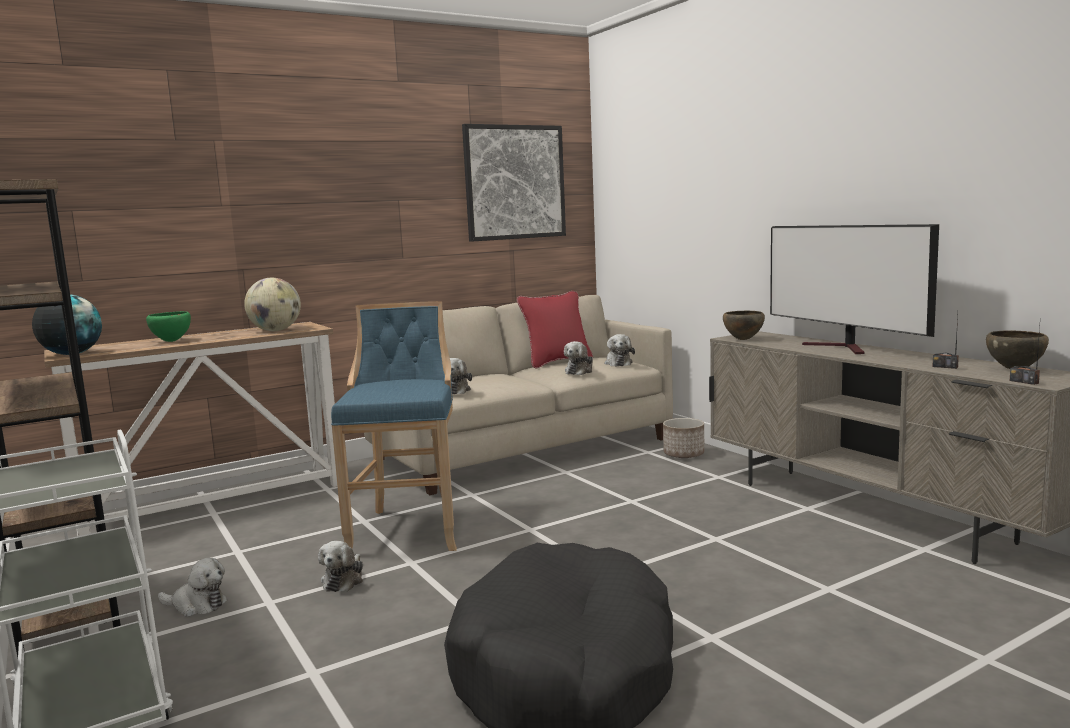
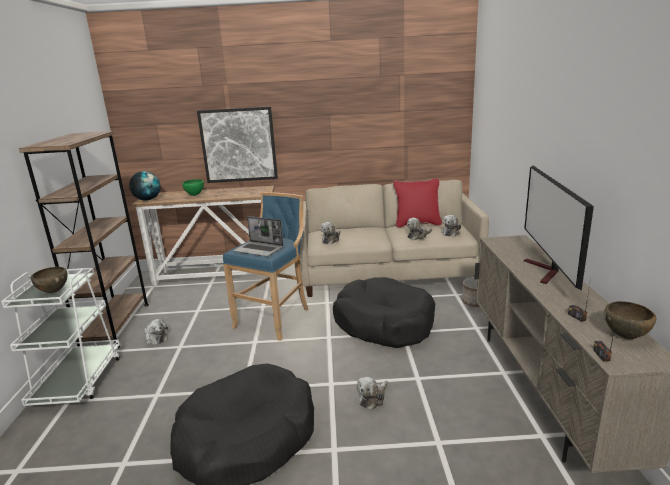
camera: 30 degrees right, 10 degrees up
(275, 330) = (245, 193): globe -> none
(344, 580) = (218, 343): plush toy -> plush toy (373, 398)
(395, 393) = (259, 250): none -> laptop
(514, 182) = (410, 102): picture -> picture (238, 145)
(592, 498) = (384, 323): none -> black dog bed
(742, 340) = (496, 244): brown bowl -> brown bowl (53, 292)

